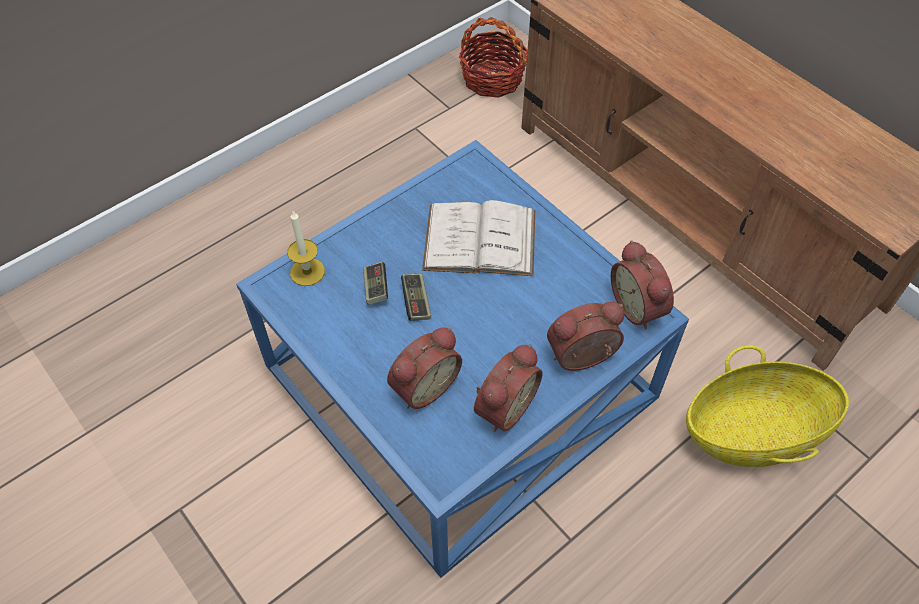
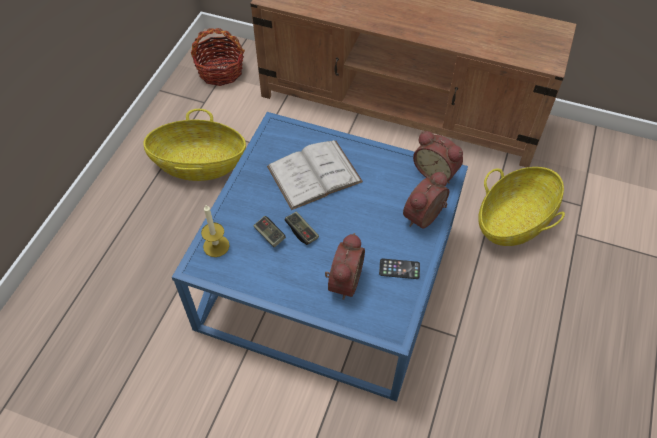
camera: 30 degrees left, 0 degrees up
(396, 178) = (199, 164): none -> basket
(502, 406) = (399, 269): alarm clock -> phone

